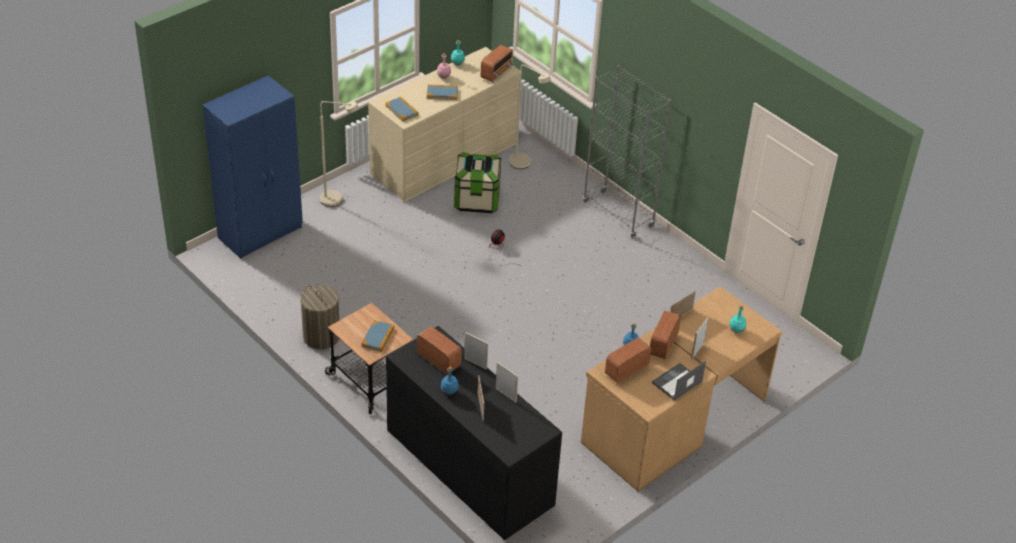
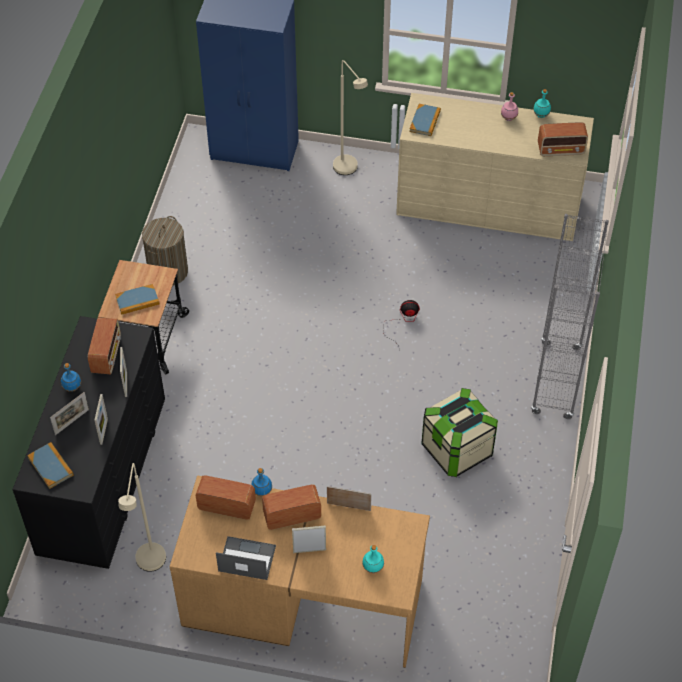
camera: 55 degrees right, 10 degrees up
(442, 93) = (483, 132): book -> book (51, 466)
(477, 200) = (455, 263): storage box -> storage box (457, 449)
(524, 165) = (546, 266): beige floor lamp -> beige floor lamp (150, 566)

